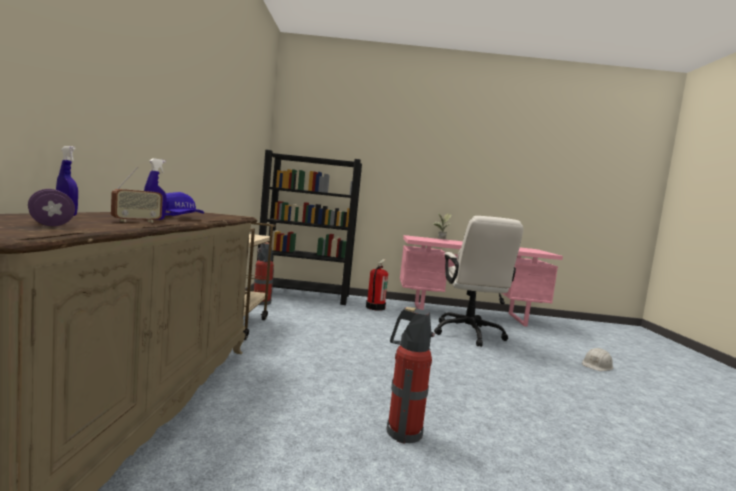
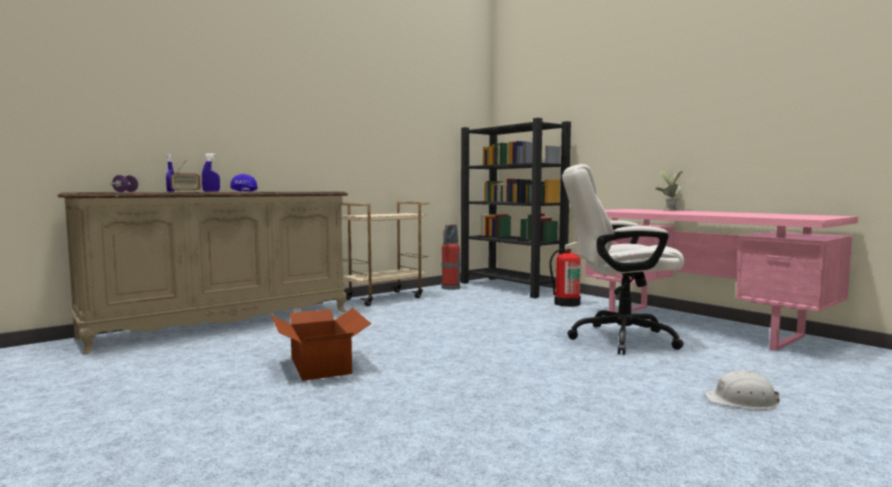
camera: 50 degrees right, 0 degrees up
(402, 431) = (321, 365): fire extinguisher -> cardboard box
(469, 335) = (617, 339): white office chair -> white office chair turned 45 degrees clockwise

